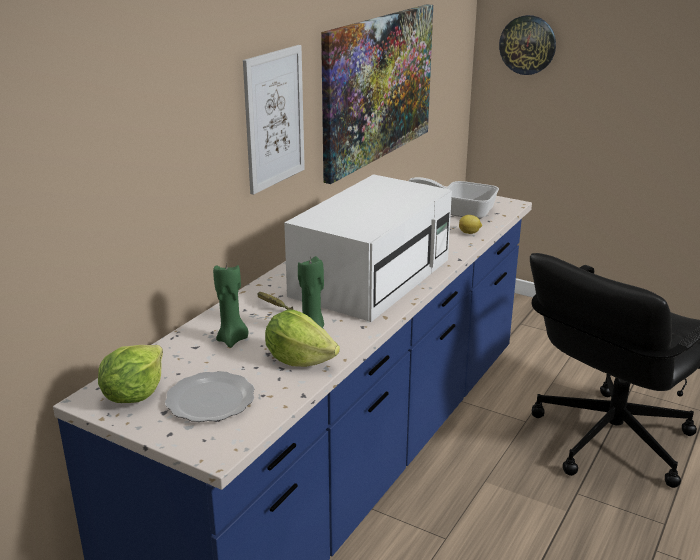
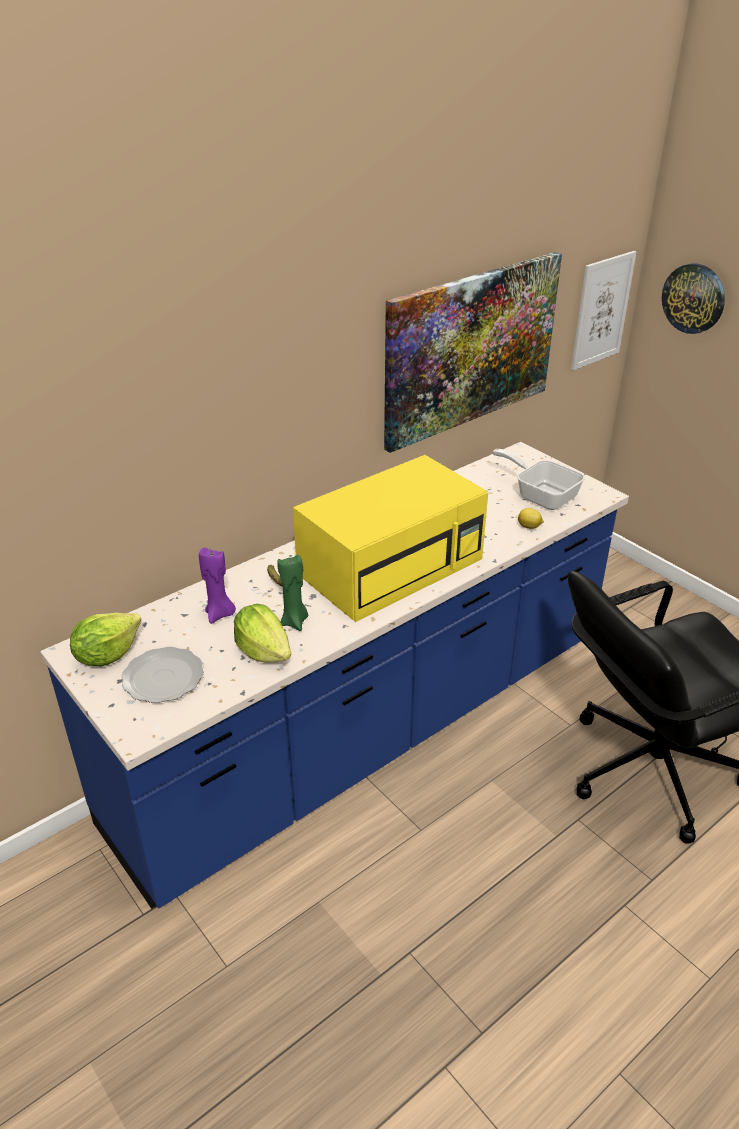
camera: 20 degrees right, 10 degrees up
(232, 340) = (220, 614): green candle -> purple candle
(274, 118) = (315, 392): picture -> picture (601, 310)
(372, 276) = (392, 565): white microwave -> yellow microwave

